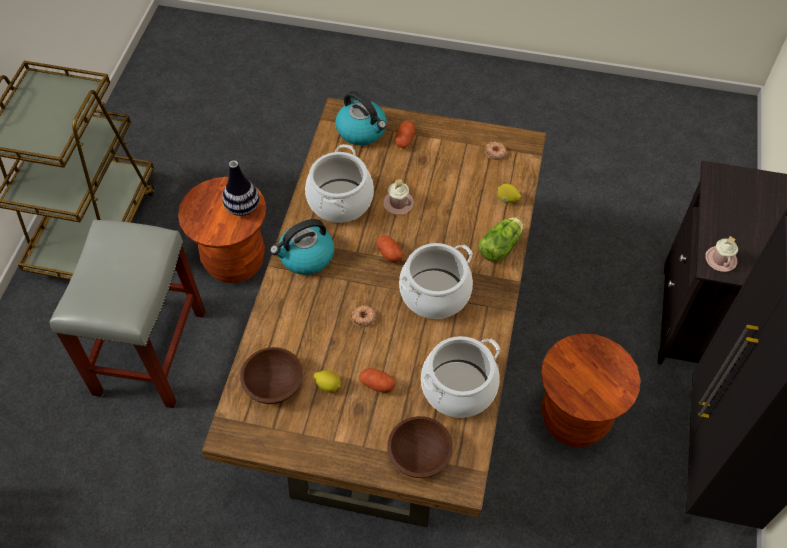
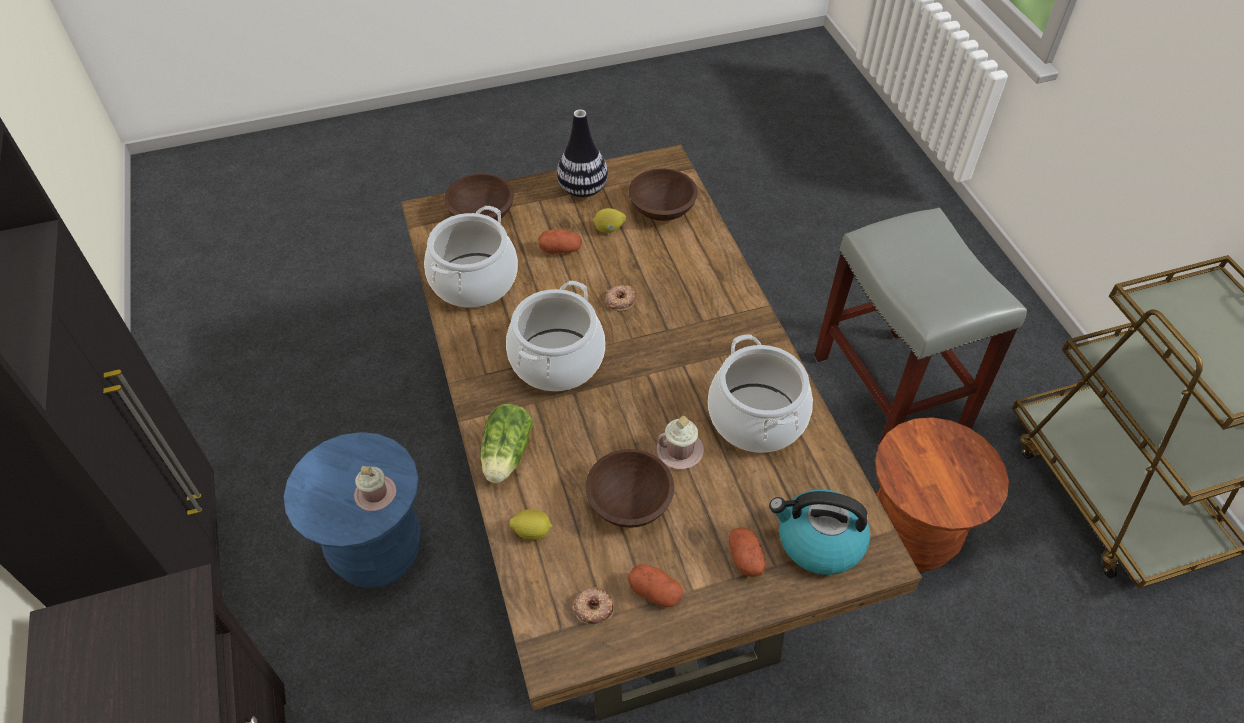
camera: 150 degrees right, 5 degrees down
(243, 207) = (920, 486): vase -> vase (582, 190)
(305, 257) = (737, 332): kettle -> none
(389, 253) = (643, 380): potato -> potato (655, 591)
(444, 190) = (631, 502): none -> brown bowl
(574, 419) = (378, 551): brown stool -> blue stool
(720, 260) = (173, 610): pink mug -> pink mug (375, 494)

